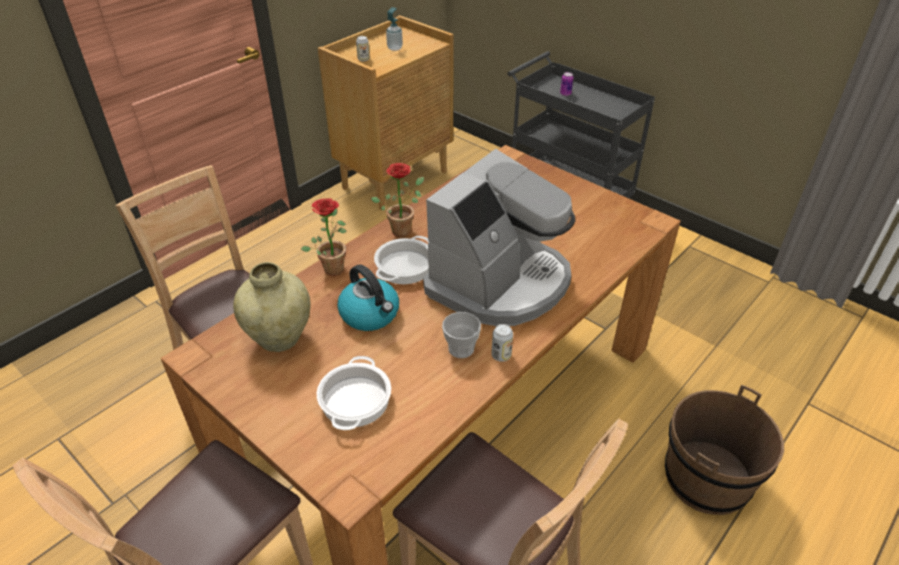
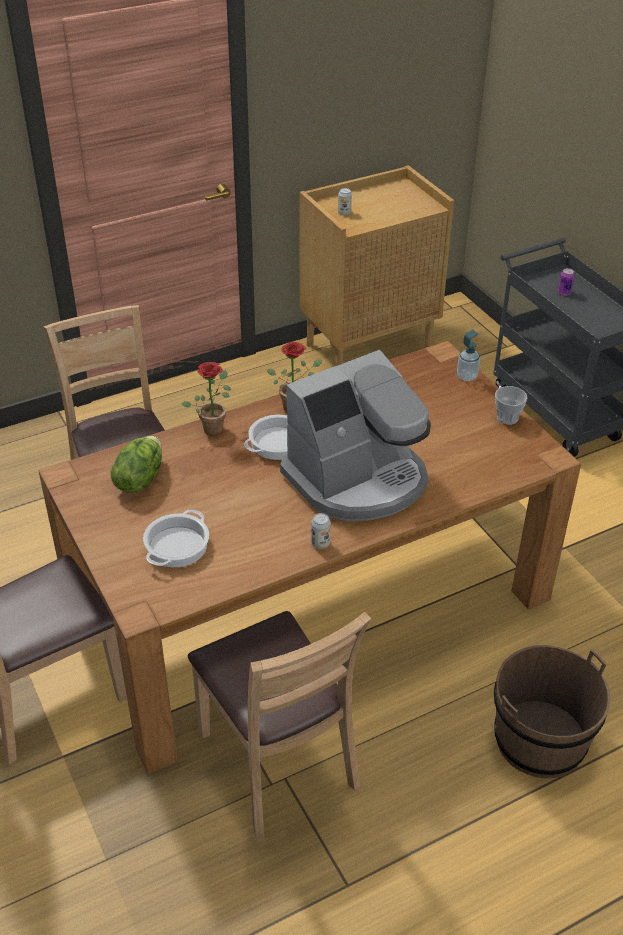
camera: 20 degrees right, 0 degrees up
(280, 338) = (139, 479): beige vase -> lettuce
(370, 314) = (225, 478): kettle -> none
(395, 48) = (384, 205): soap dispenser -> soap dispenser (466, 376)
(461, 349) = (288, 528): cup -> cup (507, 418)

